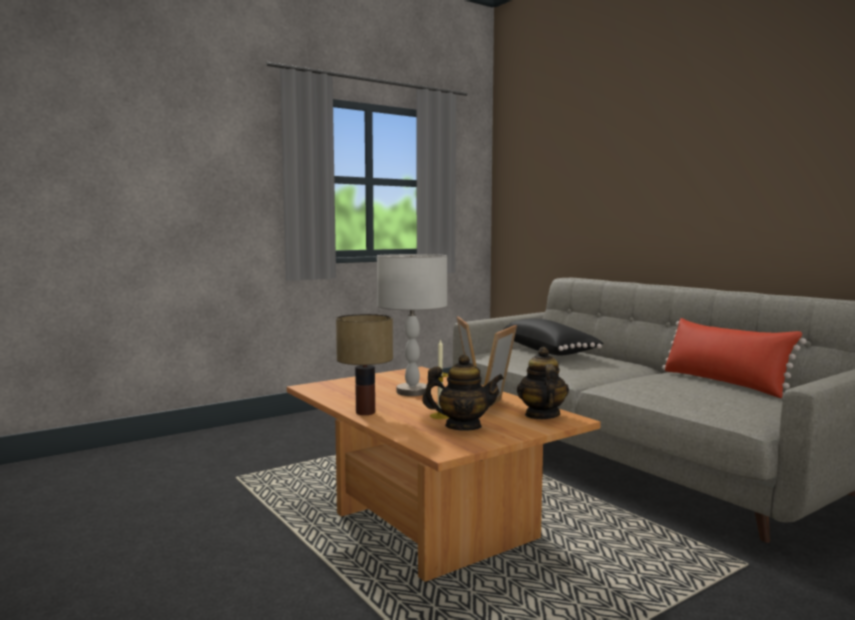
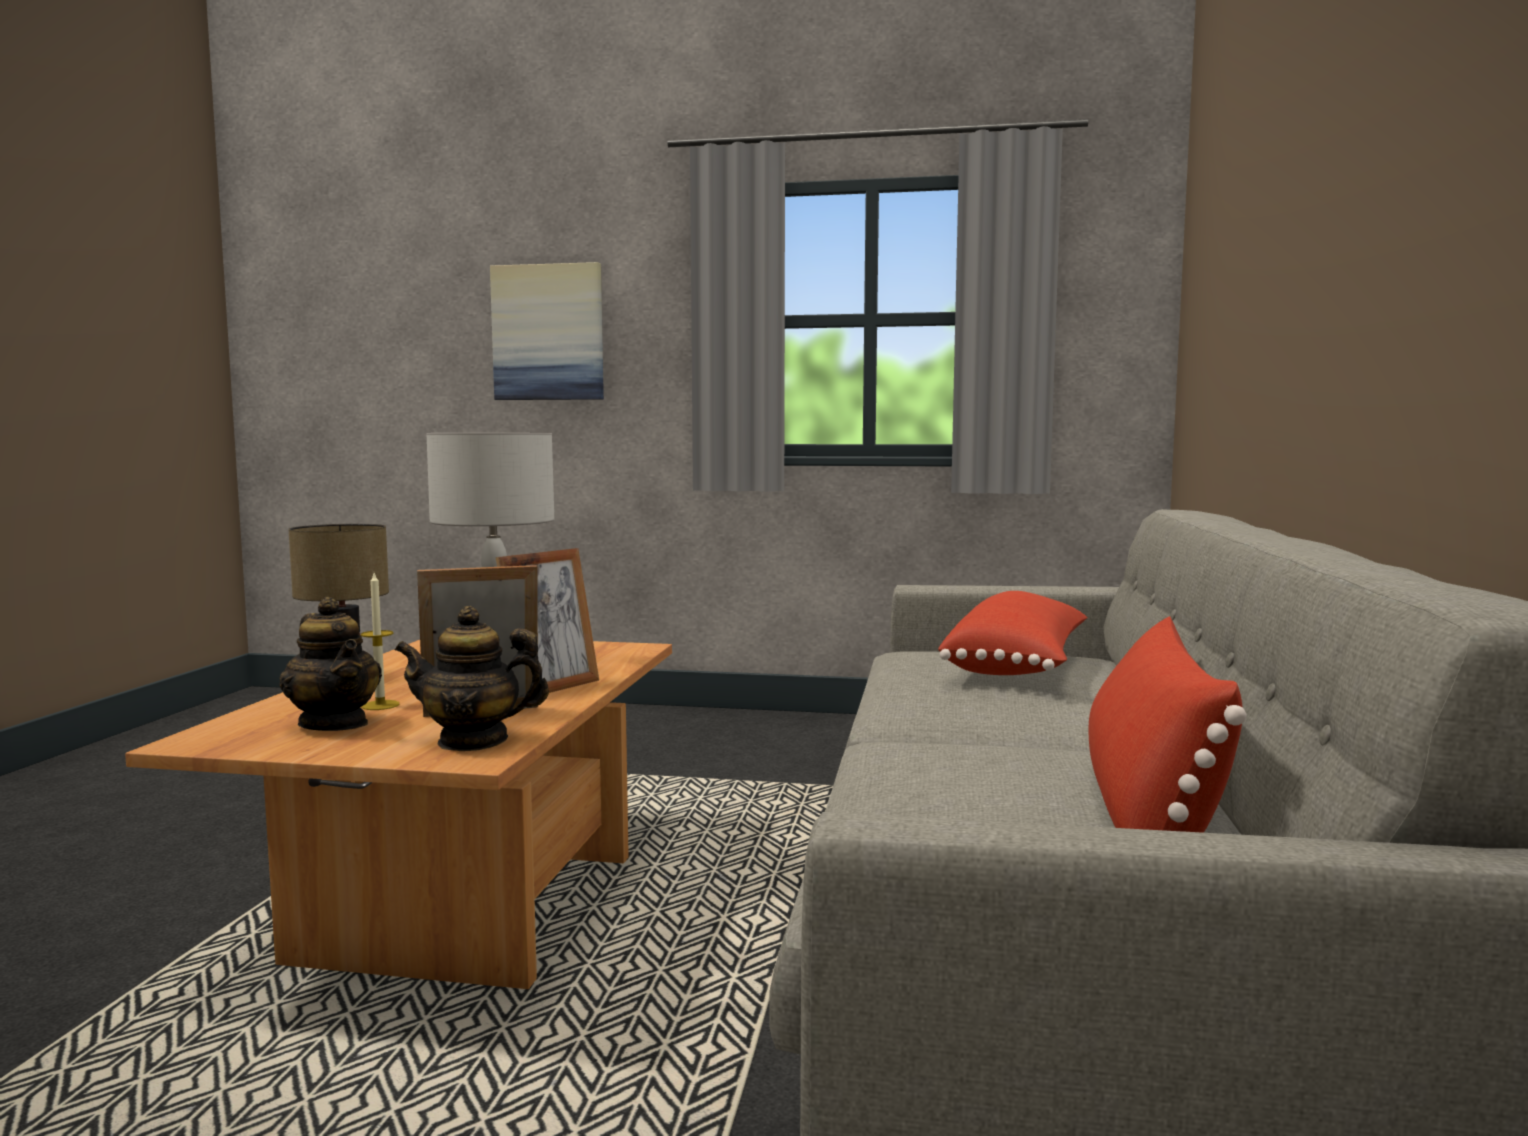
camera: 45 degrees right, 0 degrees up
(173, 176) = (548, 333): none -> picture
(541, 415) = (473, 741): teapot -> teapot turned 135 degrees counterclockwise
(549, 351) = (1020, 666): black pillow -> red pillow

